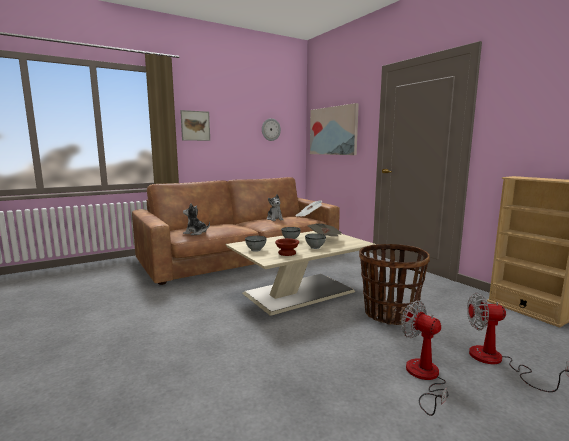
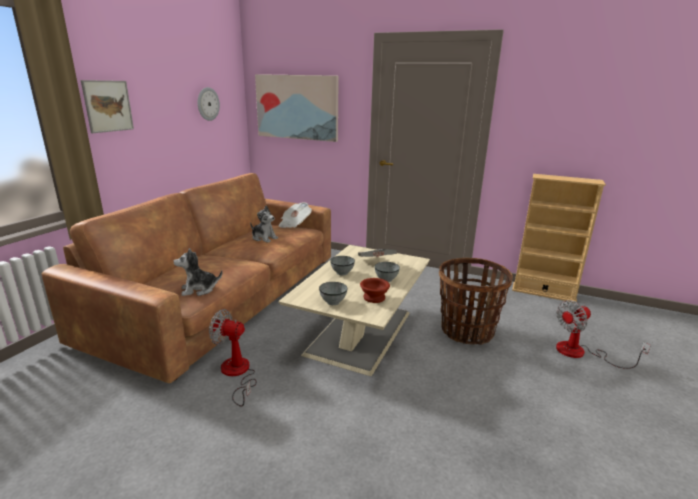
camera: 35 degrees left, 10 degrees up
(424, 377) = (563, 392): fan -> fan (237, 374)

